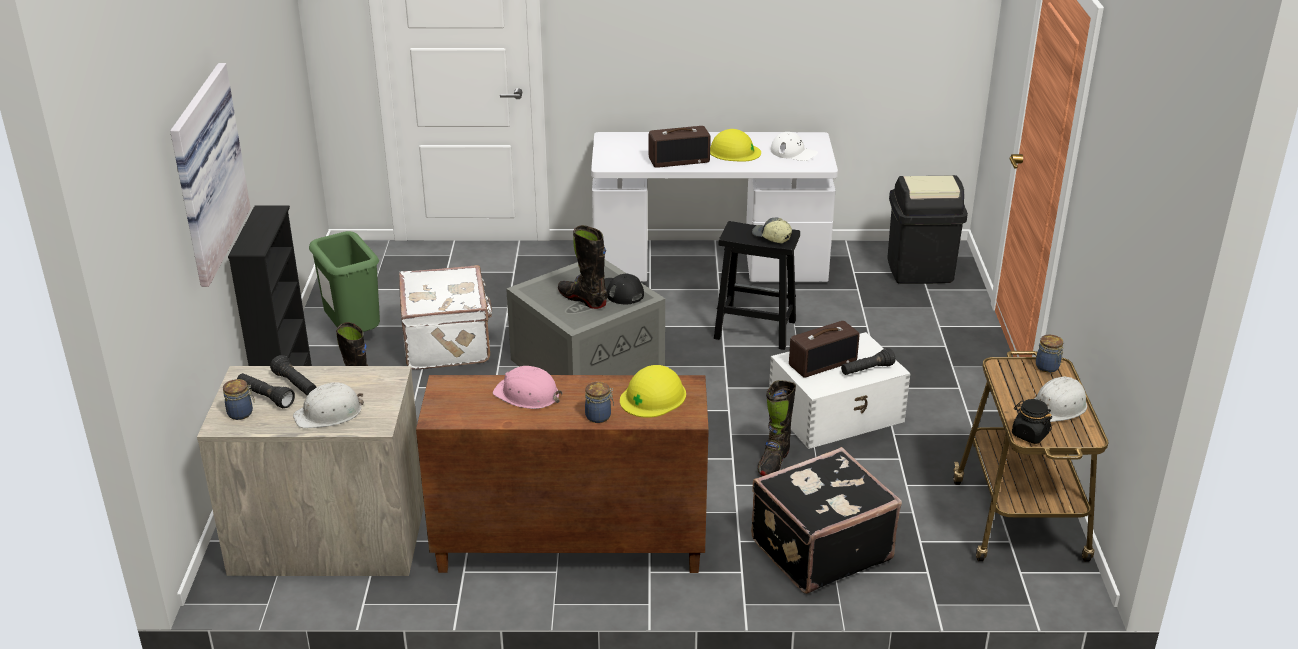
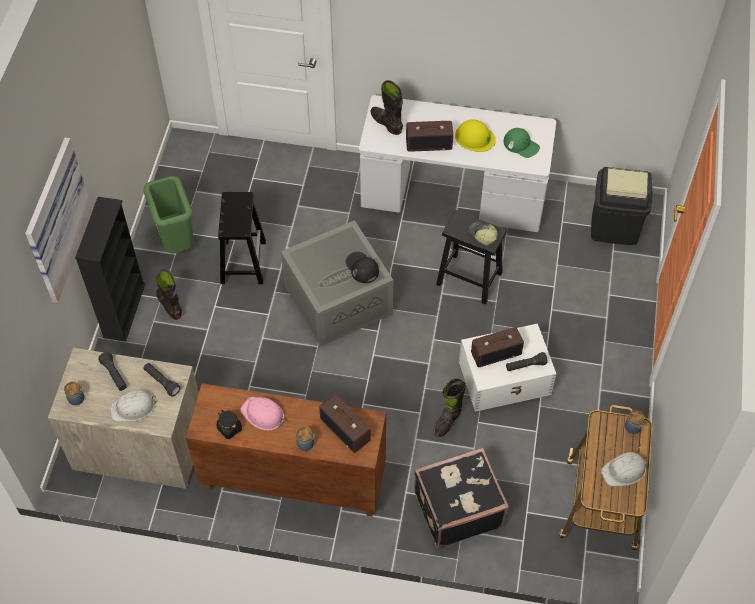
camera: 10 degrees right, 25 degrees up
(265, 397) = (93, 385): black flashlight -> black flashlight (162, 382)
(448, 343) = (243, 261): white suitcase -> black stool
(583, 299) = (333, 272): black boot -> black boot (386, 123)
(653, 397) = (346, 429): yellow hard hat -> radio
(793, 152) = (521, 145): white cap -> green cap
(1029, 434) = (595, 495): black jar -> black jar (229, 428)

